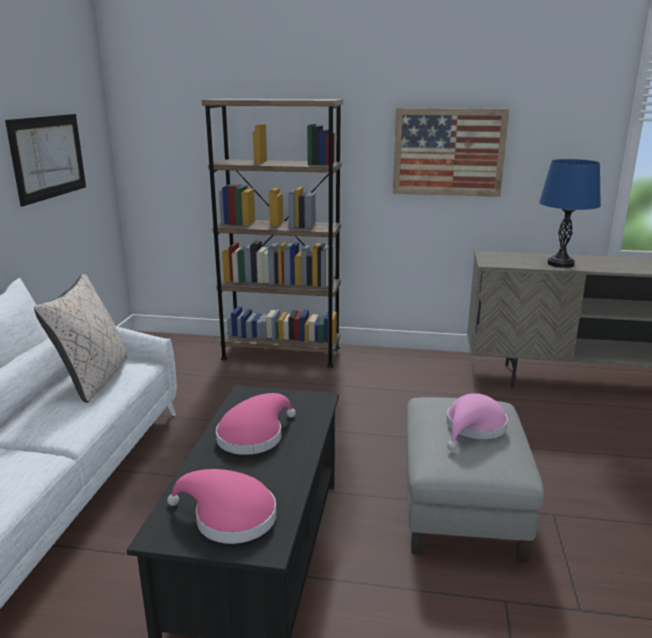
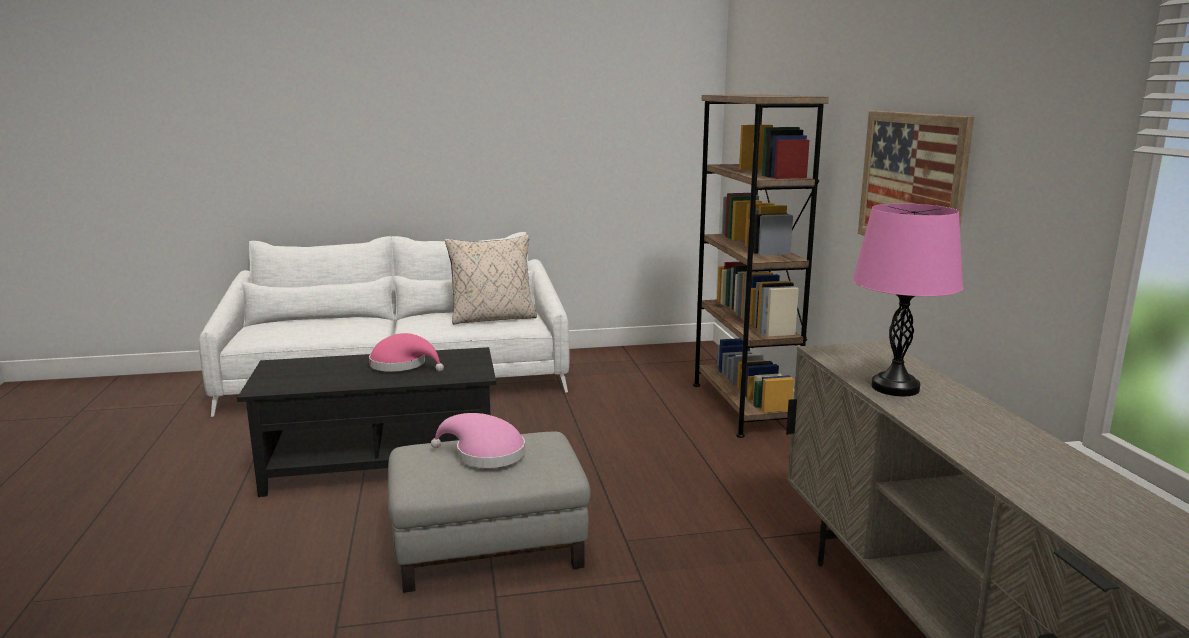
camera: 70 degrees right, 5 degrees down
(48, 157) = (608, 142): picture -> none
(229, 517) = (292, 375): pink hat -> none
(560, 264) = (895, 388): blue table lamp -> pink table lamp

